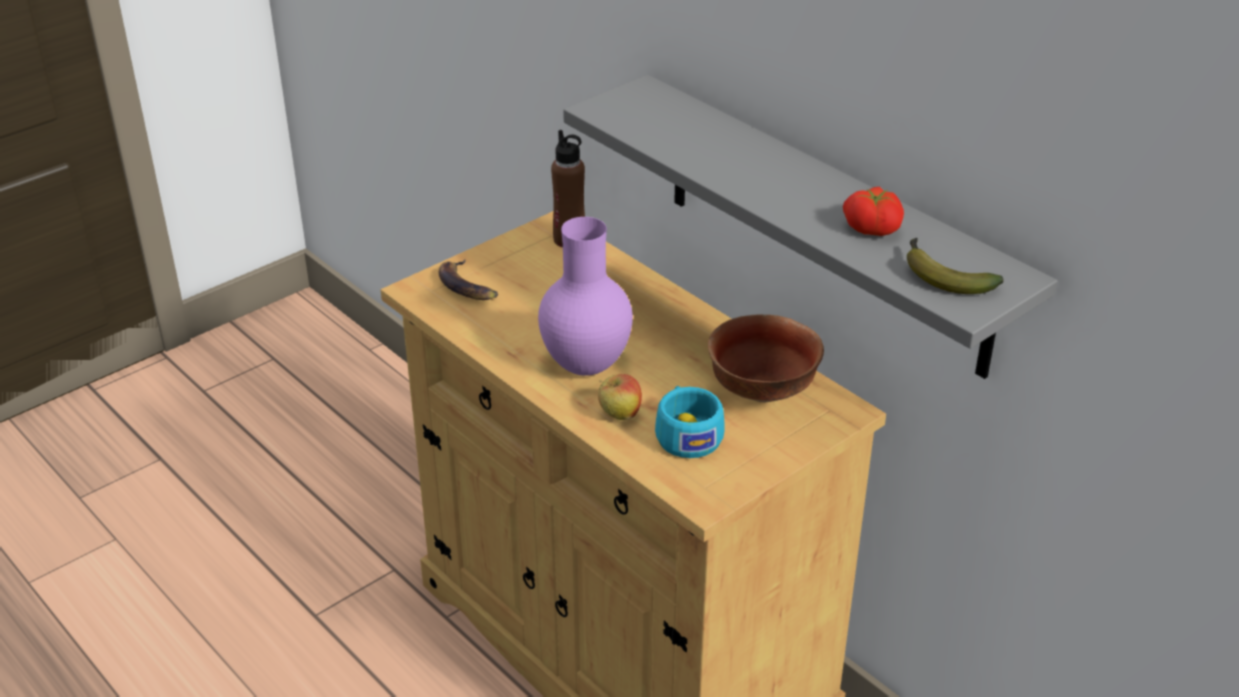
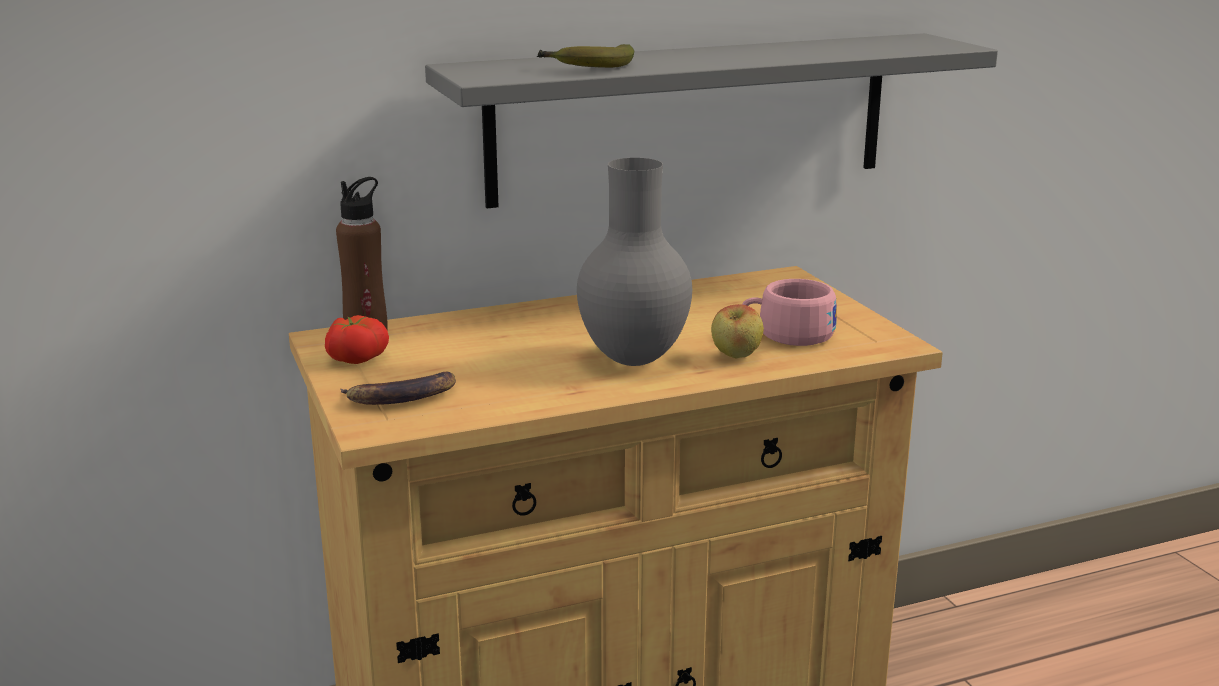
camera: 70 degrees left, 15 degrees down
(584, 365) = (631, 360): purple vase -> grey vase
(687, 434) = (787, 335): turquoise cup -> pink cup
(761, 389) = (731, 297): bowl -> none
(873, 227) = (817, 48): tomato -> tomato (355, 358)
(942, 276) = (909, 45): banana -> banana (588, 67)

